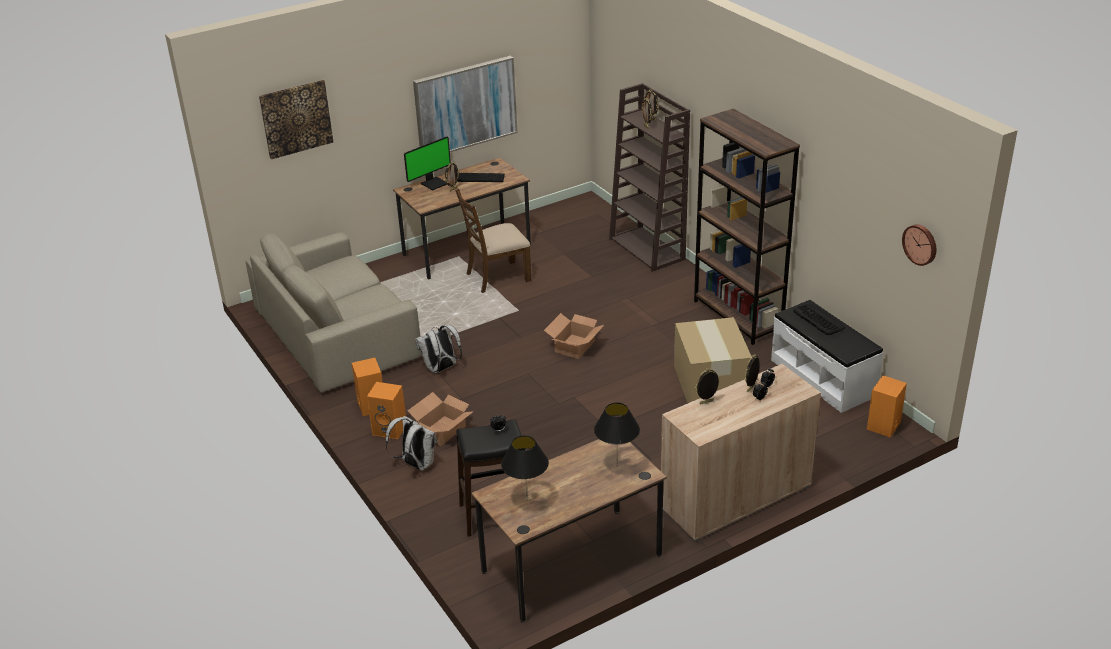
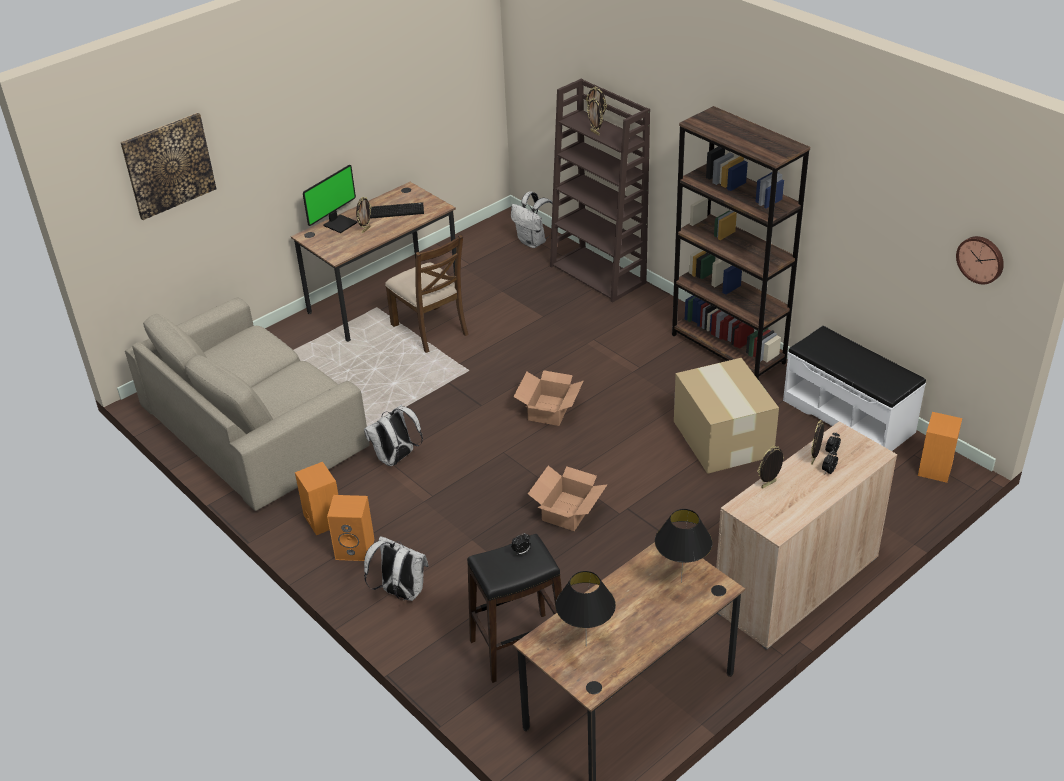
camera: 10 degrees left, 5 degrees up
(441, 431) = (420, 542): cardboard box -> cardboard box (567, 511)
(465, 106) = (367, 125): picture -> none
(497, 277) = (430, 329): brown chair -> brown chair turned 90 degrees counterclockwise
(601, 219) = (533, 242): none -> white backpack
(818, 319) = (841, 350): keyboard -> none

